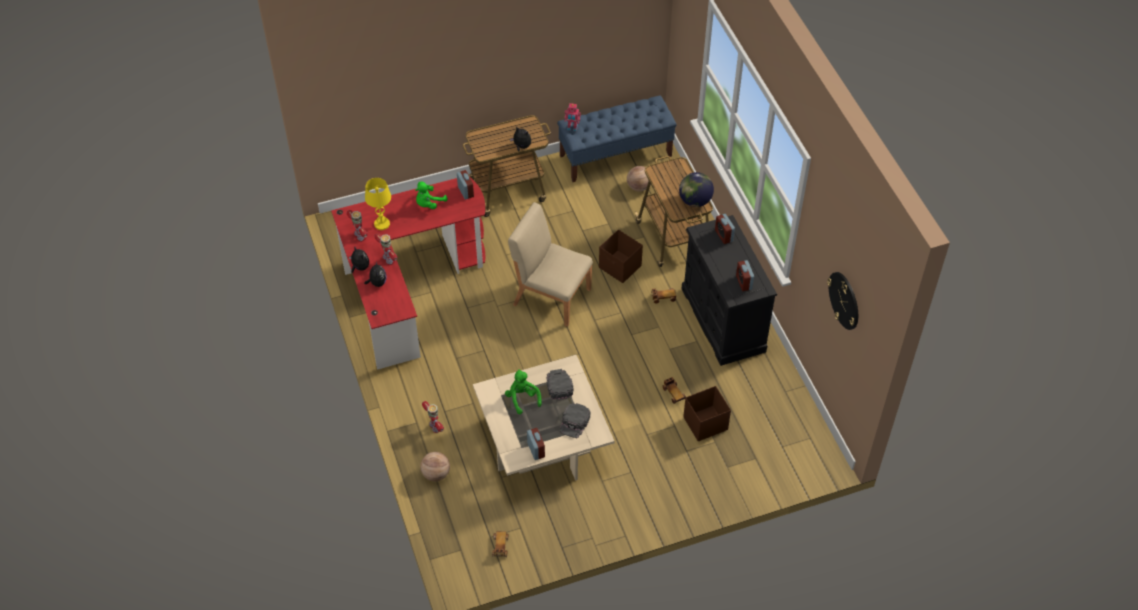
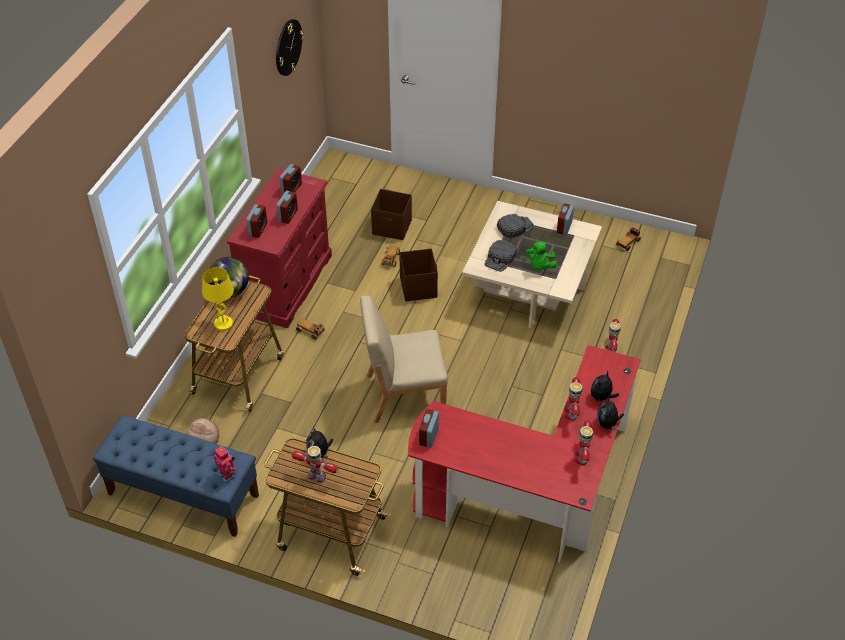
camera: 140 degrees left, 5 degrees down
(382, 224) = (547, 457): yellow table lamp -> yellow table lamp (223, 324)
(429, 203) = (478, 448): green plush toy -> none
(436, 474) = (638, 316): basketball -> none
(508, 135) = (317, 477): none -> toy robot
(551, 296) = (404, 394): beige chair -> beige chair turned 105 degrees clockwise
(620, 267) = (315, 379): brown storage box -> brown storage box (418, 287)
(717, 259) = (288, 216): none -> alarm clock
(722, 320) = (287, 284): black dresser -> red dresser

